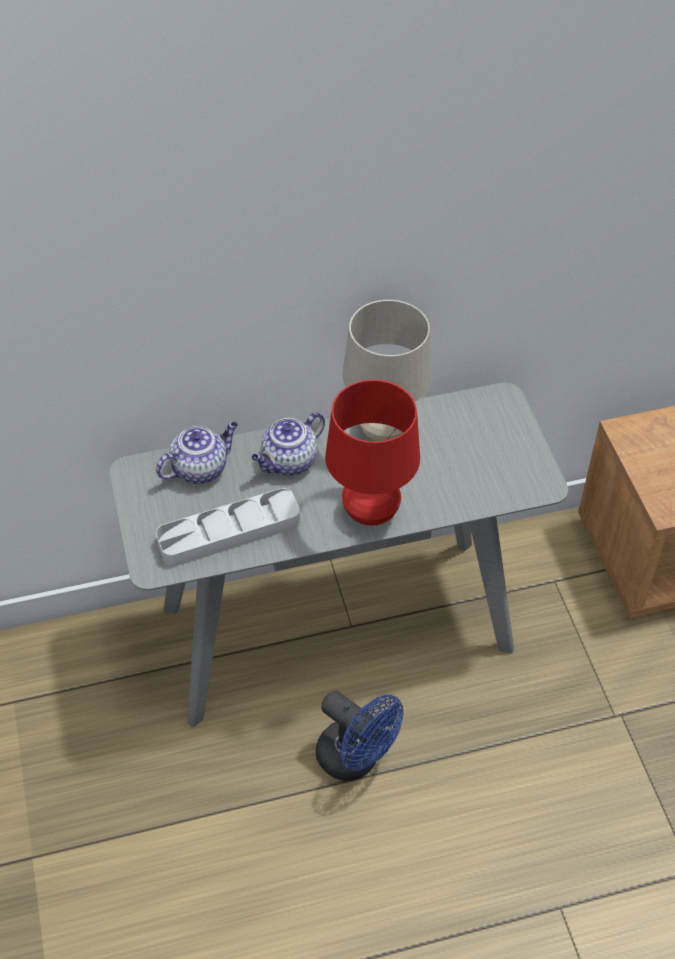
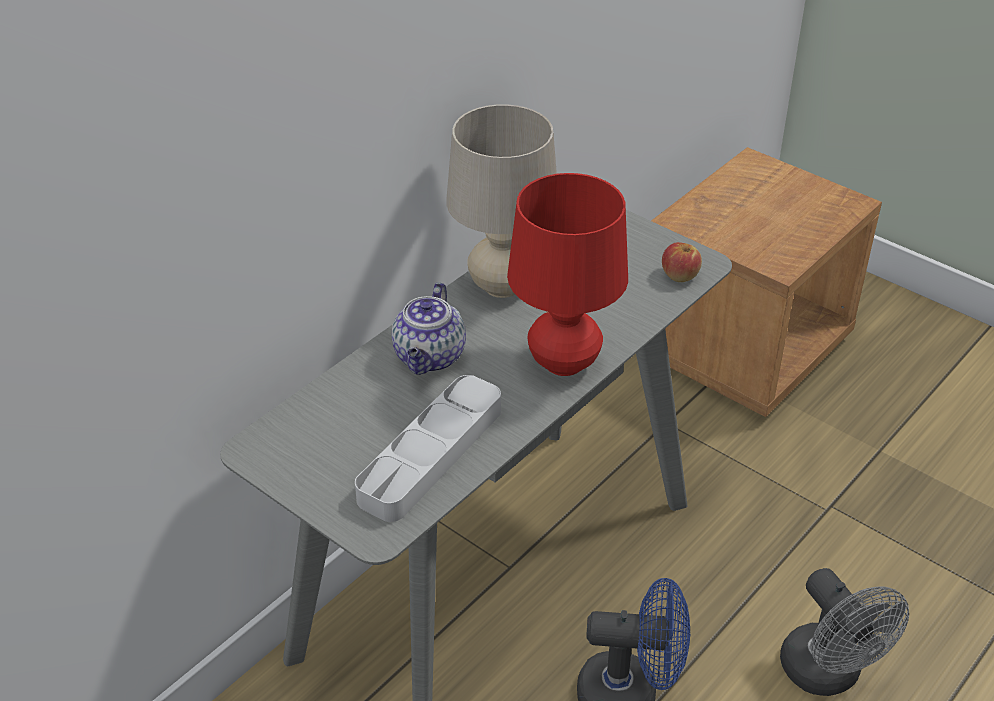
camera: 35 degrees left, 10 degrees down
(200, 468) = (335, 409): teapot -> none
(501, 831) = (828, 675): none -> grey fan
(517, 486) = (679, 275): none -> apple

